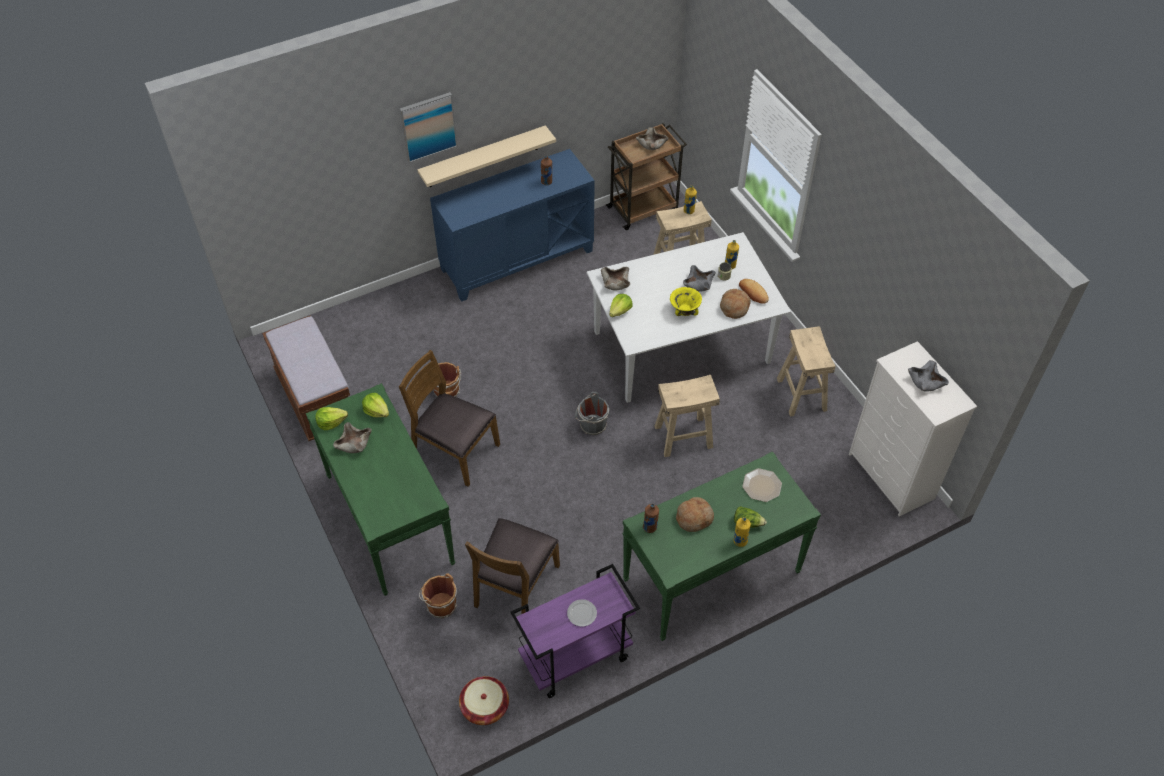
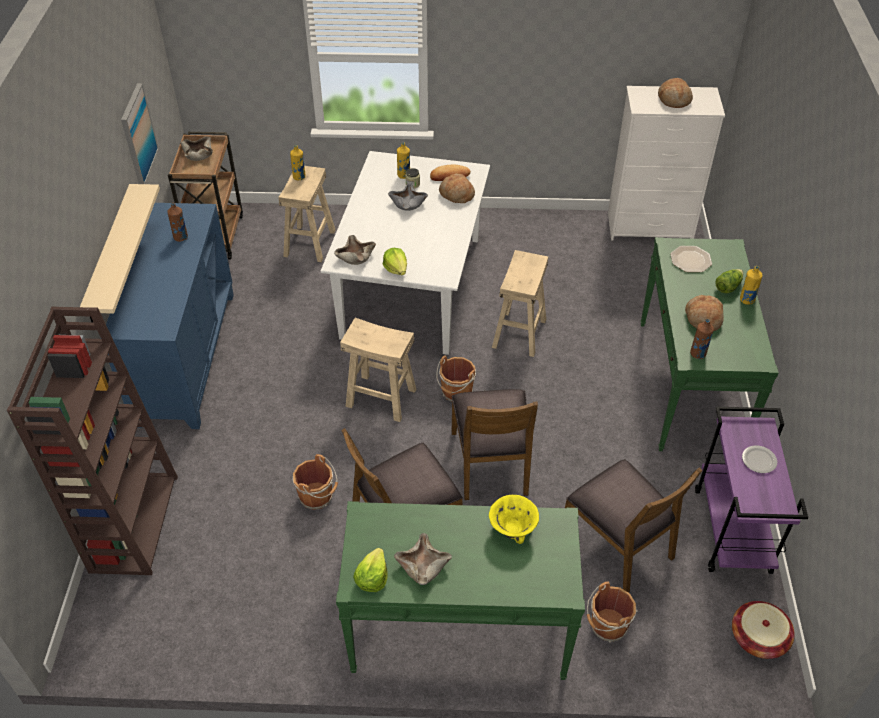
camera: 60 degrees left, 5 degrees down
(315, 398) = (219, 638): brown bench -> none
(370, 312) = (133, 522): none -> brown bookcase
(376, 411) = (388, 522): lettuce -> none
(428, 126) = (67, 241): picture -> picture (138, 134)
(539, 476) = (491, 463): none -> brown chair
(591, 425) = (456, 393): grey bucket -> brown bucket
(685, 310) = (433, 226): yellow bowl -> yellow bowl (513, 529)
(801, 394) = (527, 237): beige stool -> beige stool (380, 398)
(926, 381) = (674, 99): grey bowl -> bread

